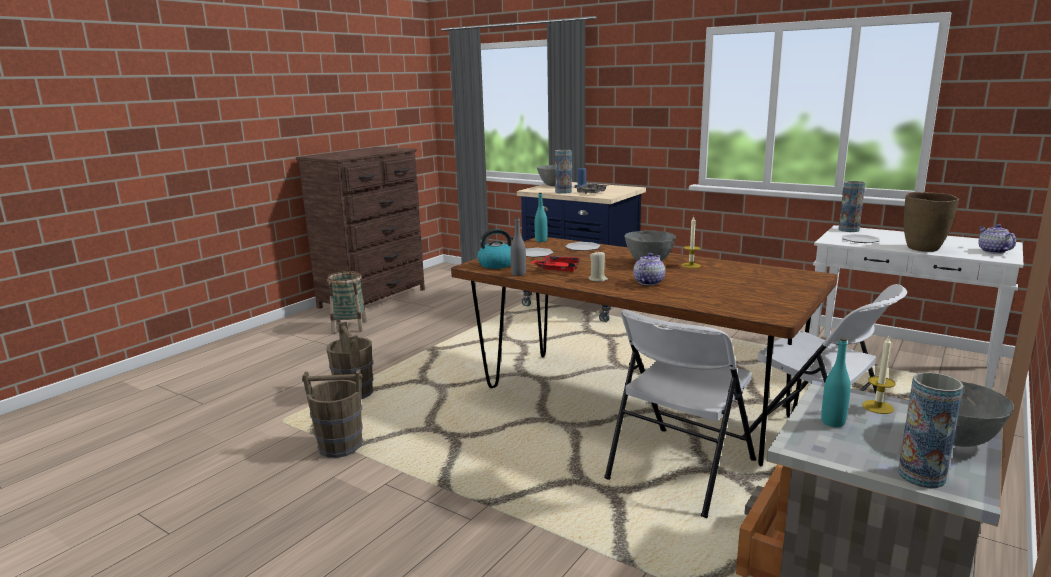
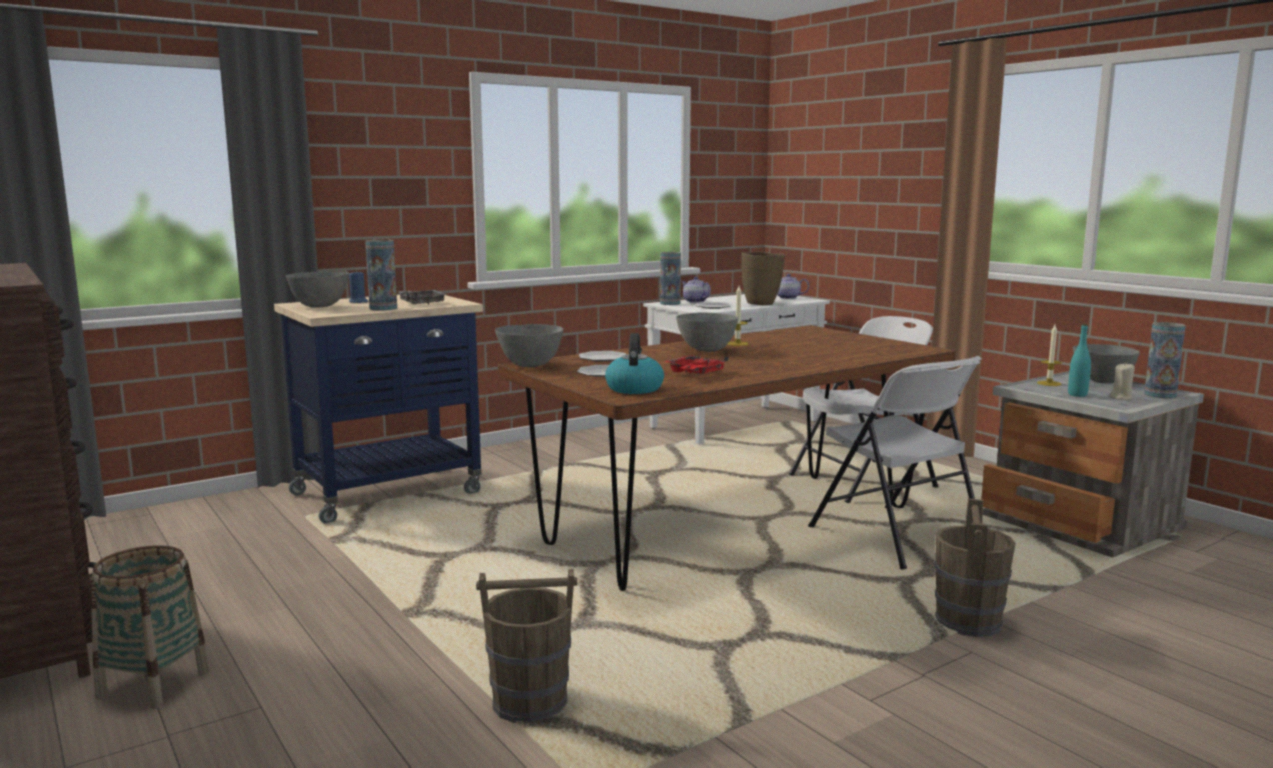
camera: 70 degrees left, 5 degrees down
(340, 446) = (732, 730): brown bucket -> brown bucket (968, 622)
(518, 274) = (697, 386): grey bottle -> none
(541, 240) = (530, 365): turquoise bottle -> grey bowl
(598, 279) = (758, 368): beige candle -> beige candle (1121, 397)
(648, 282) = (787, 358): teapot -> teapot (695, 301)

